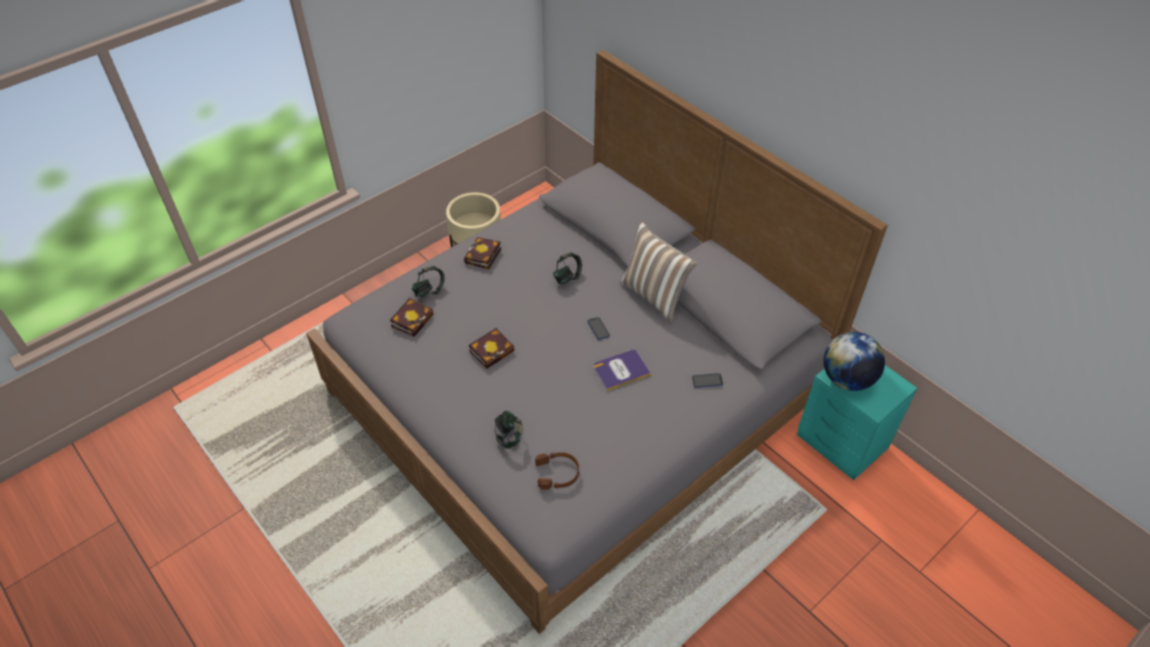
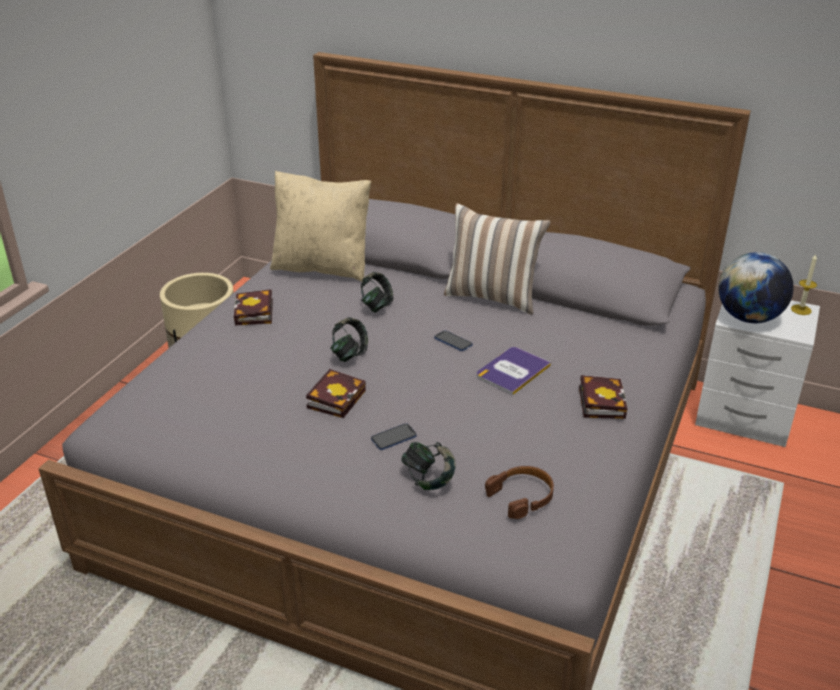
camera: 25 degrees left, 15 degrees down
(413, 319) = (202, 396): book -> book (600, 401)
(429, 290) = (205, 363): headphones -> headphones (349, 354)
(553, 227) = (322, 267): none -> beige pillow
(707, 381) = (617, 353): phone -> phone (393, 437)
(842, 443) = (746, 417): turquoise nightstand -> white nightstand
(897, 386) = (801, 310): none -> candle

